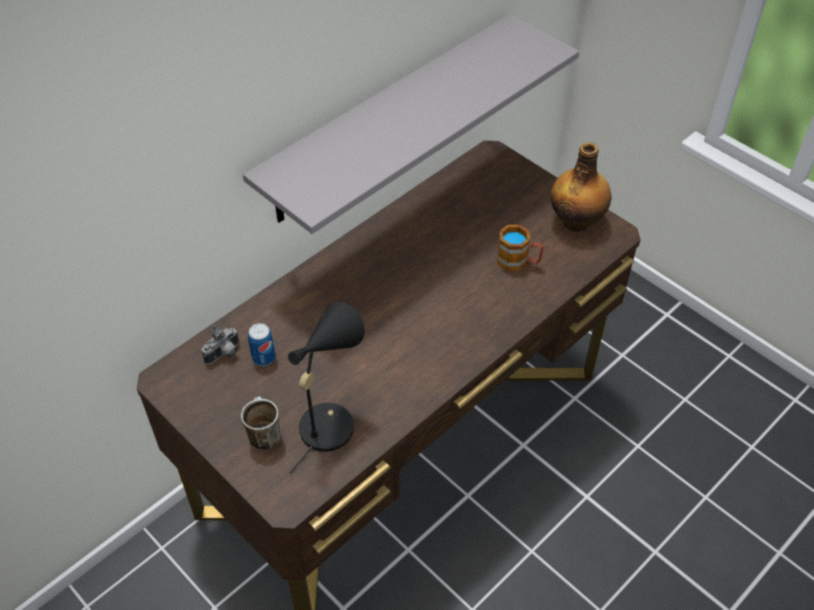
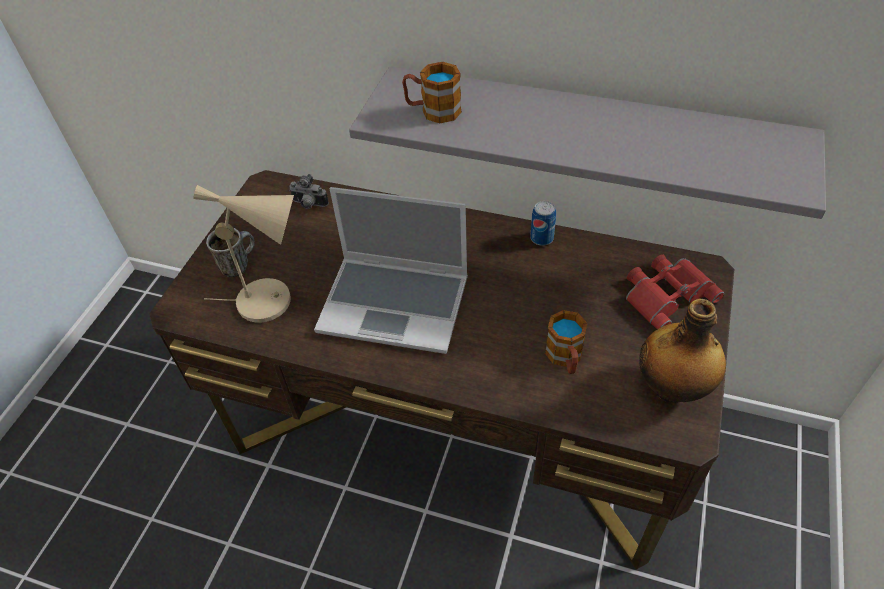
camera: 65 degrees right, 0 degrees up
(263, 357) = (319, 228): can -> can (541, 238)
(329, 421) = (273, 300): black table lamp -> beige table lamp
(332, 171) = (433, 111): none -> mug
(398, 337) = (396, 304): none -> laptop
(497, 183) = (666, 294): none -> red binoculars

